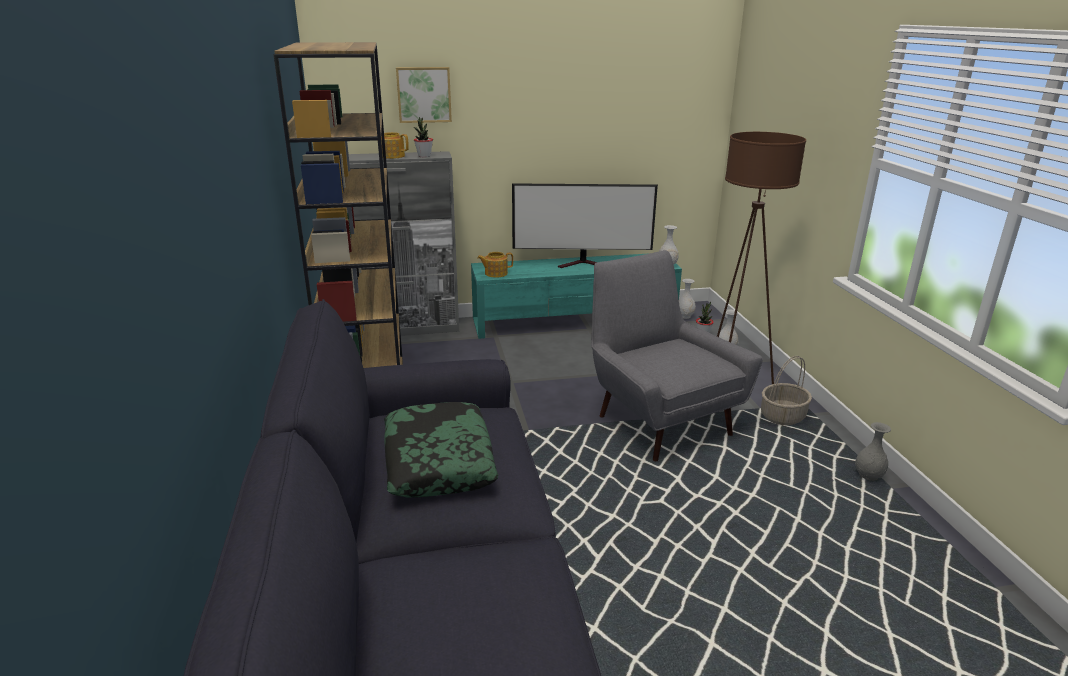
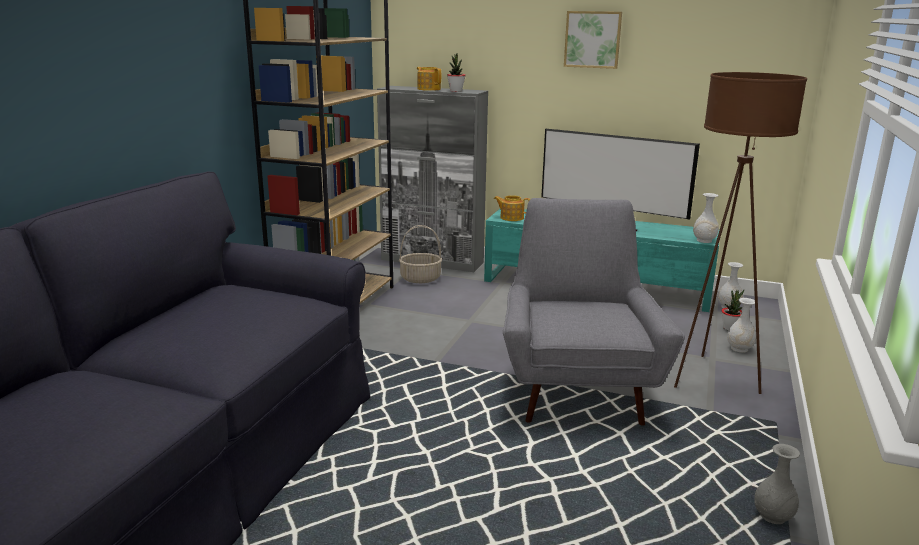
camera: 30 degrees right, 5 degrees down
(424, 94) = (470, 33): picture -> picture (592, 39)
(438, 461) = (212, 320): pillow -> none
(782, 416) = (732, 426): basket -> basket (421, 278)

